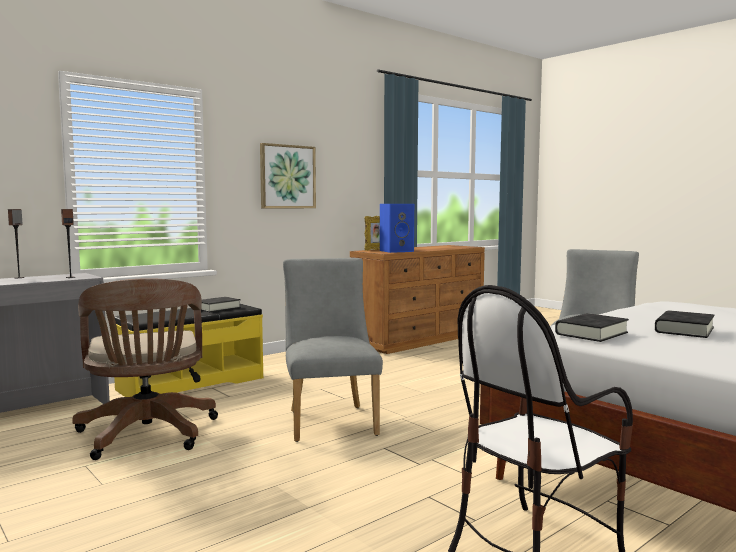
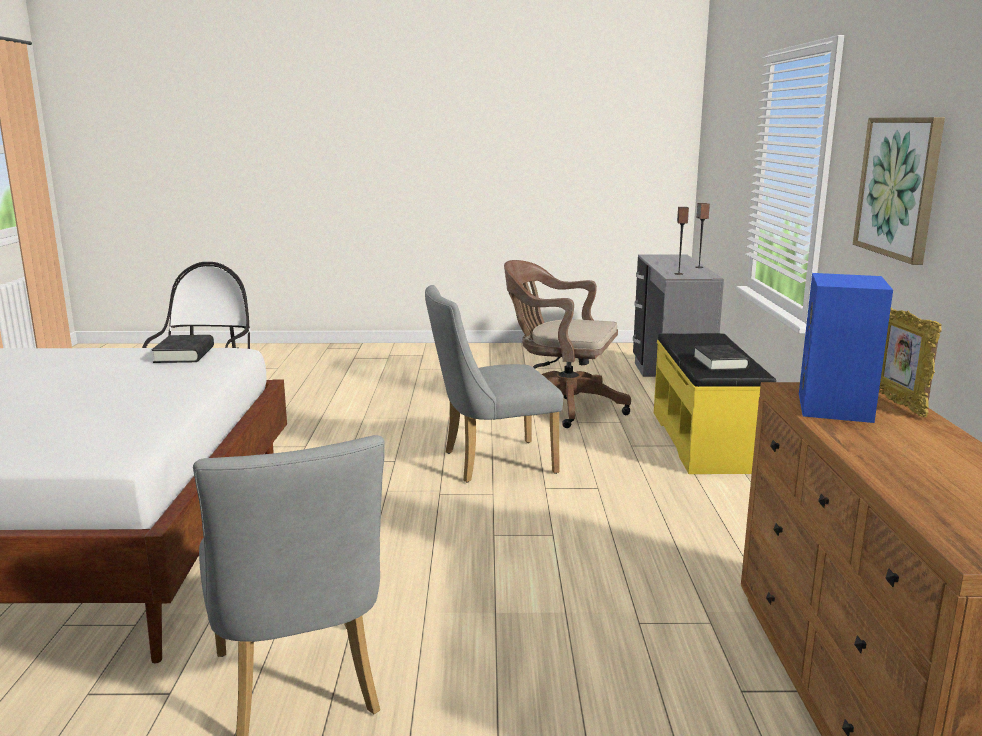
camera: 130 degrees right, 10 degrees up
(330, 420) = (490, 463): grey chair -> grey chair turned 135 degrees clockwise
(684, 330) = (97, 381): black book -> none

